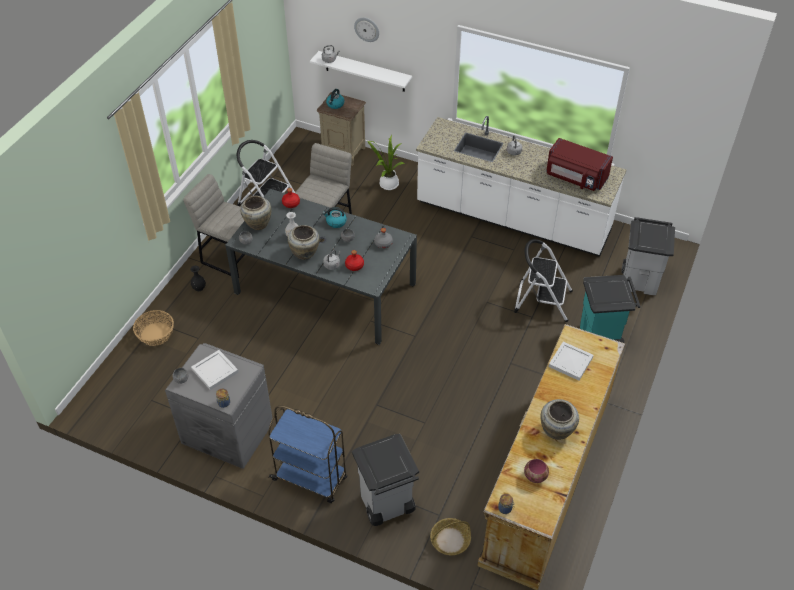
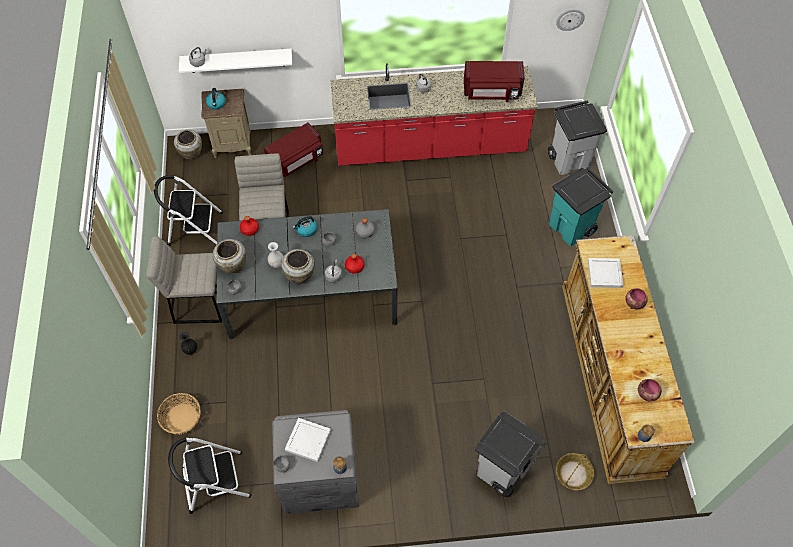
camera: 30 degrees left, 10 degrees up
(310, 479) = (424, 484): blue cart -> none
(367, 29) = (232, 18): wall clock -> wall clock (570, 19)
(387, 184) = (297, 160): potted plant -> red microwave
(512, 219) = (430, 147): white counter -> red counter
(541, 301) = (504, 216): step ladder -> step ladder (213, 482)
(556, 431) = (635, 344): beige vase -> beige vase (191, 154)
(580, 397) = (633, 303): none -> bowl

